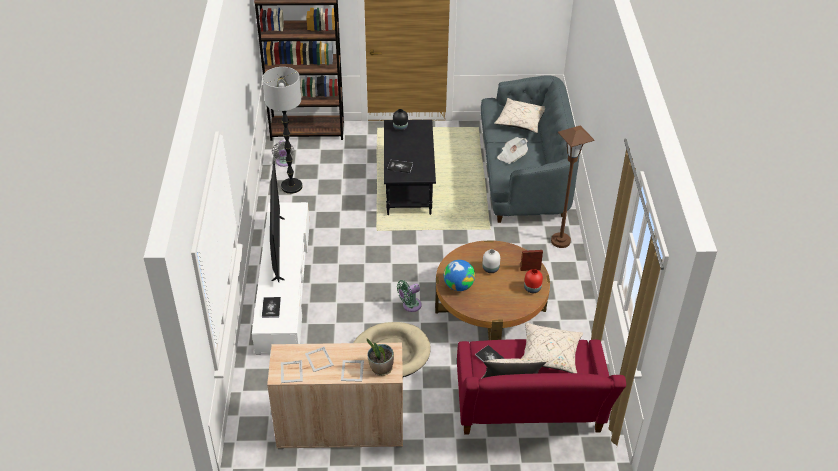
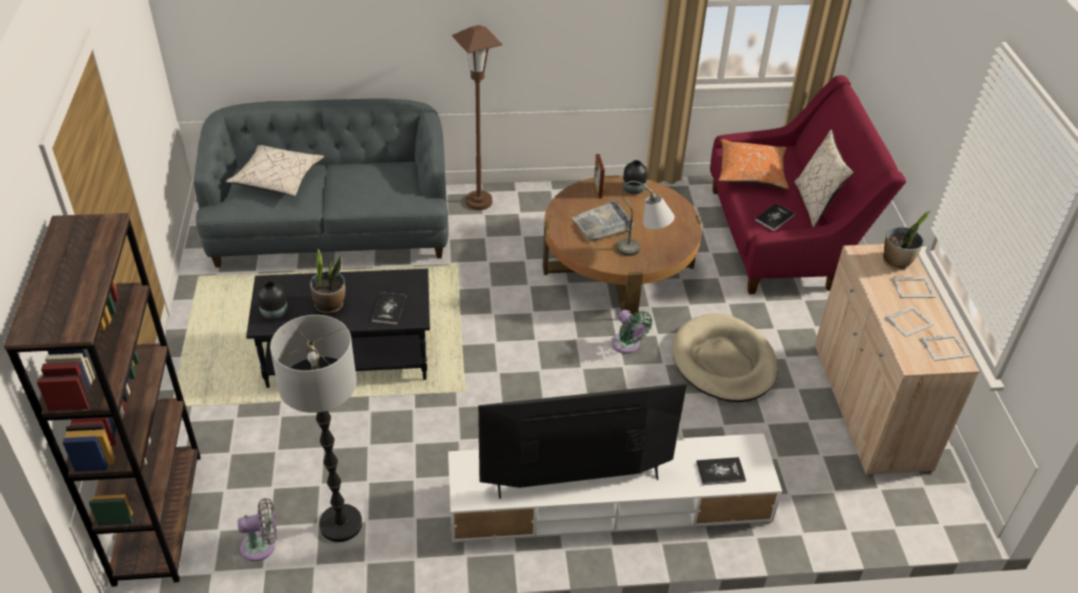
camera: 95 degrees left, 0 degrees up
(405, 146) = (330, 305): none -> potted plant
(458, 286) = (643, 252): globe -> grey table lamp
(490, 268) = (603, 224): white vase -> grey tray
(512, 156) = (369, 189): newspaper -> none
(531, 288) = (633, 189): red vase -> black vase
(549, 354) = (751, 173): beige pillow -> orange pillow

